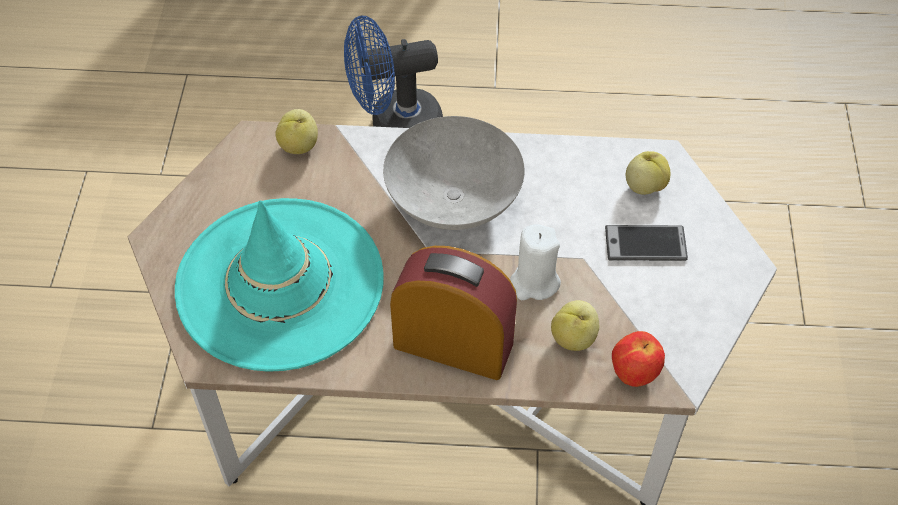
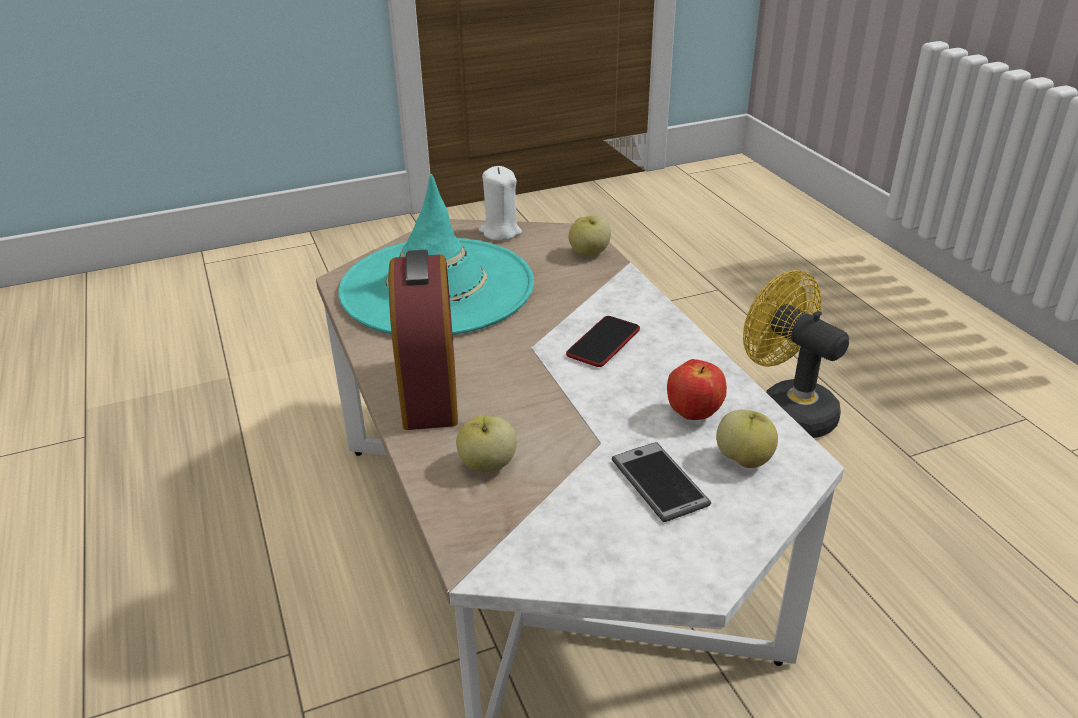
camera: 65 degrees right, 20 degrees down
(395, 127) = (787, 410): blue fan -> yellow fan
(455, 200) = (603, 342): grey bowl -> phone
(534, 282) = (541, 418): white candle -> white candle (500, 232)
(634, 373) = (468, 523): apple -> apple (694, 414)

